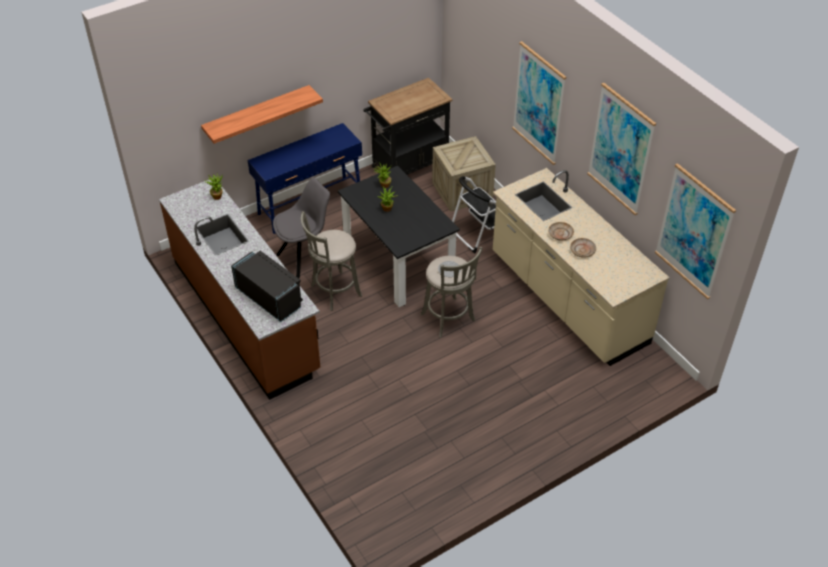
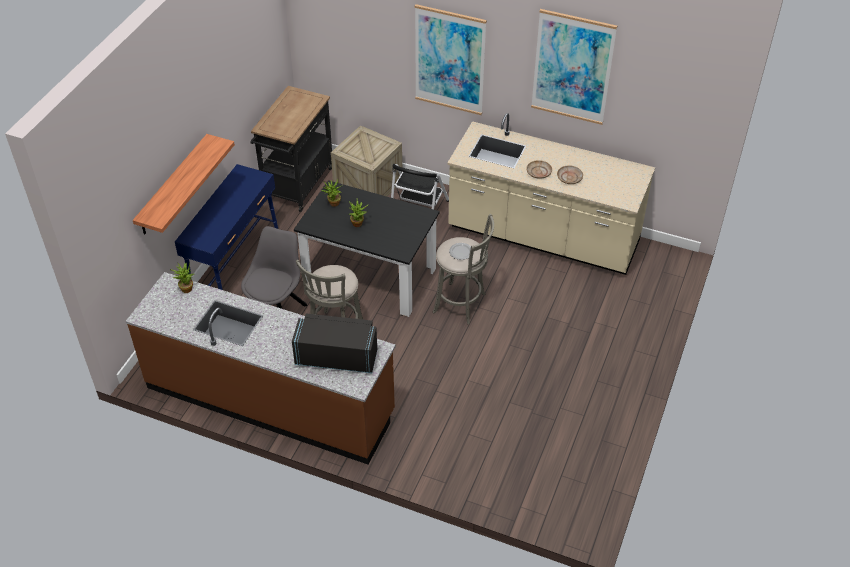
camera: 35 degrees left, 0 degrees up
(694, 232) = (679, 113): picture -> none

